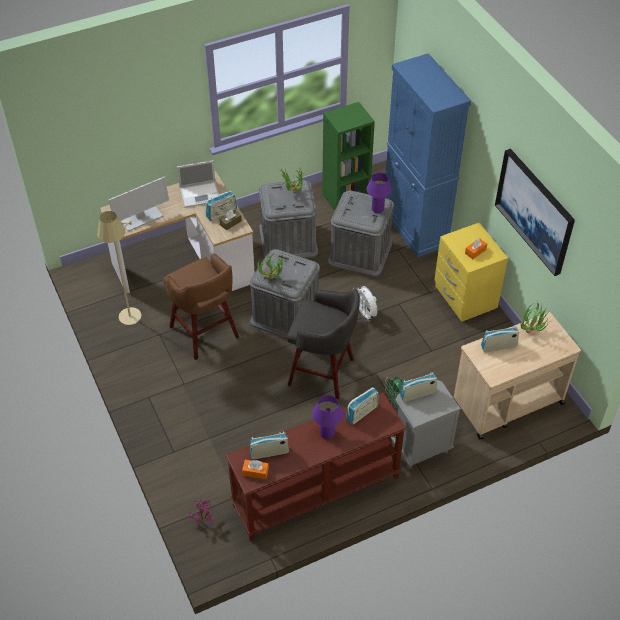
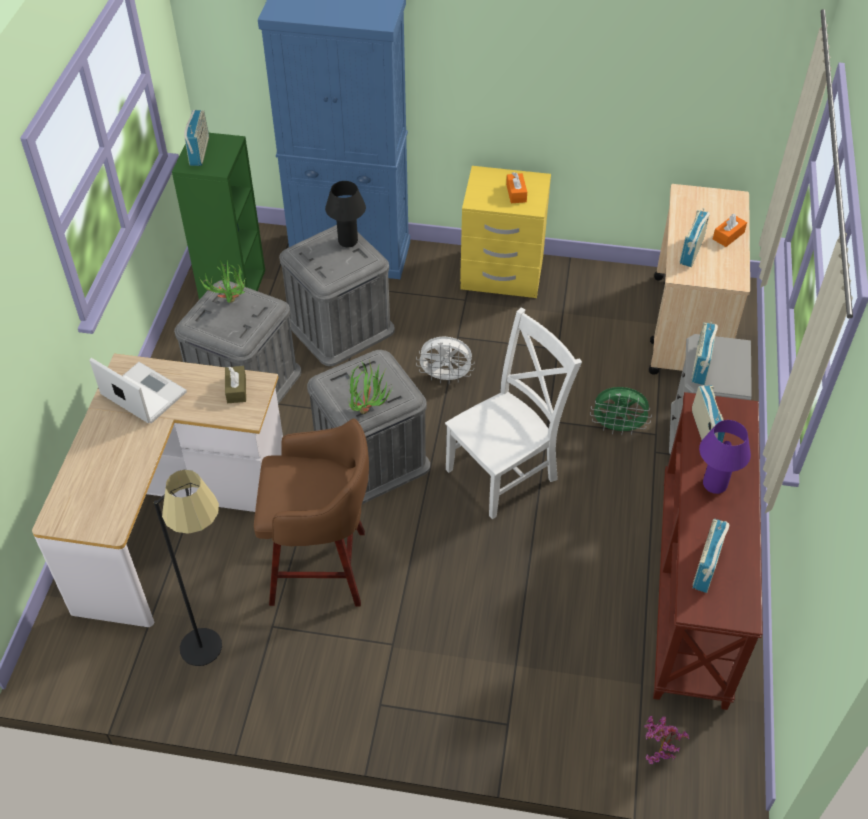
camera: 55 degrees left, 0 degrees up
(131, 324) = (218, 653): beige floor lamp -> black floor lamp
(141, 218) = (114, 491): monitor -> none
(201, 194) = (142, 393): laptop -> laptop turned 75 degrees counterclockwise
(221, 213) = (207, 390): radio -> radio (199, 151)
(255, 472) = (731, 601): orange tissue box -> orange tissue box (728, 236)
(323, 373) = (505, 472): grey stool -> white chair
(377, 209) = (348, 241): purple table lamp -> black table lamp
(532, 331) = (689, 212): potted plant -> none
(535, 211) = (593, 71): picture -> none

